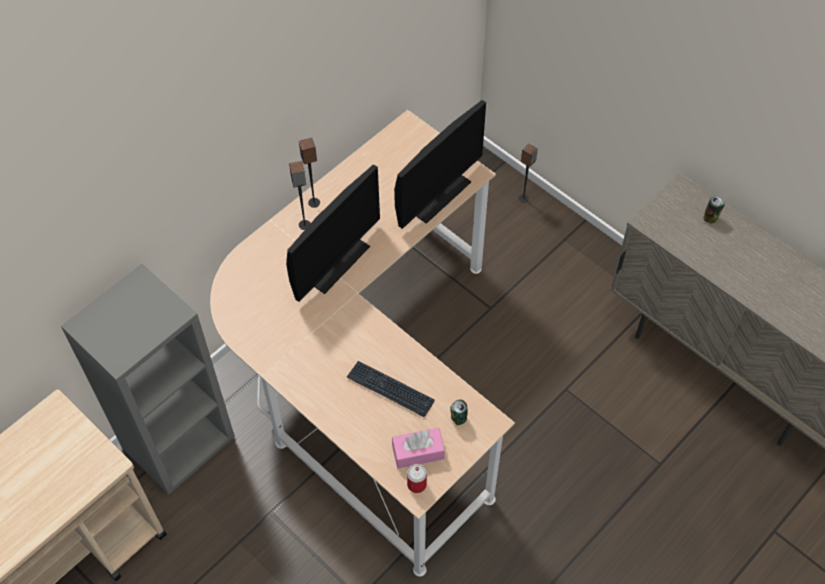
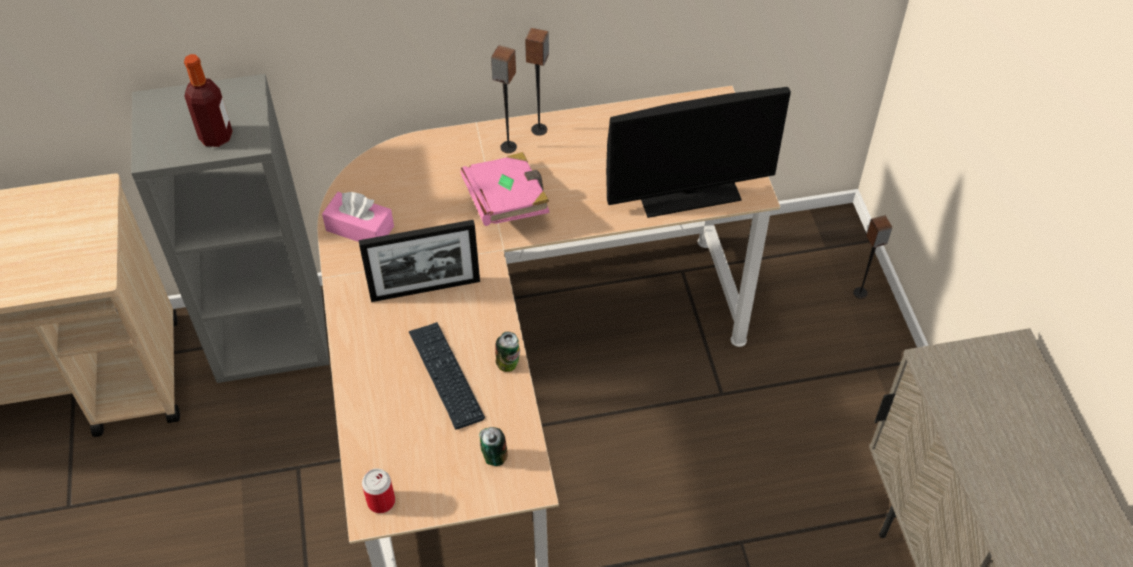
camera: 35 degrees right, 5 degrees down
(150, 323) = (216, 137): none -> bottle
(332, 345) = (425, 289): none -> picture frame
(335, 261) = (507, 203): monitor -> pink book
(418, 452) = (414, 466): pink tissue box -> pink tissue box (360, 228)
(711, 218) = (1030, 407): can -> can (509, 364)

